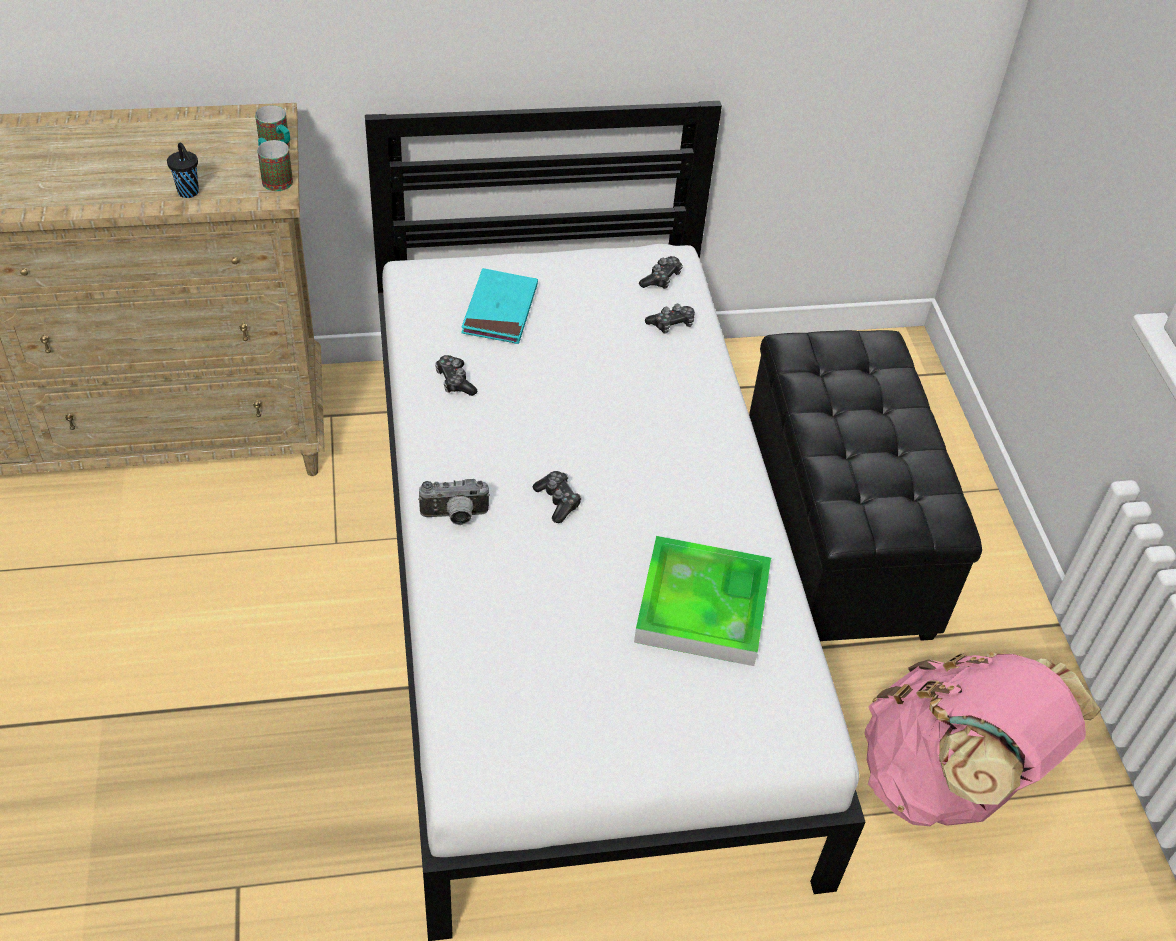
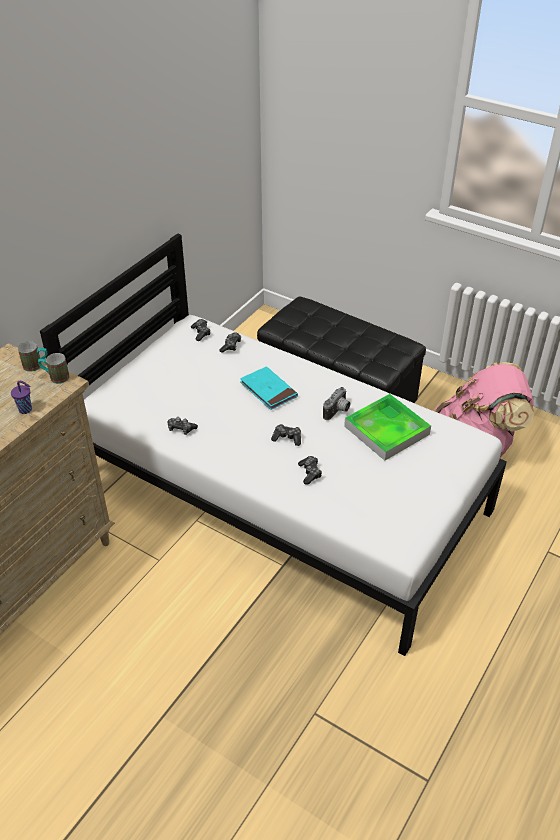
camera: 45 degrees left, 5 degrees down
(189, 193) = (26, 410): black cup -> purple cup
(455, 517) = (260, 475): camera -> camera (338, 412)
(500, 310) = (156, 390): turquoise book -> turquoise book (268, 390)
(515, 569) = (310, 473): none -> game controller

